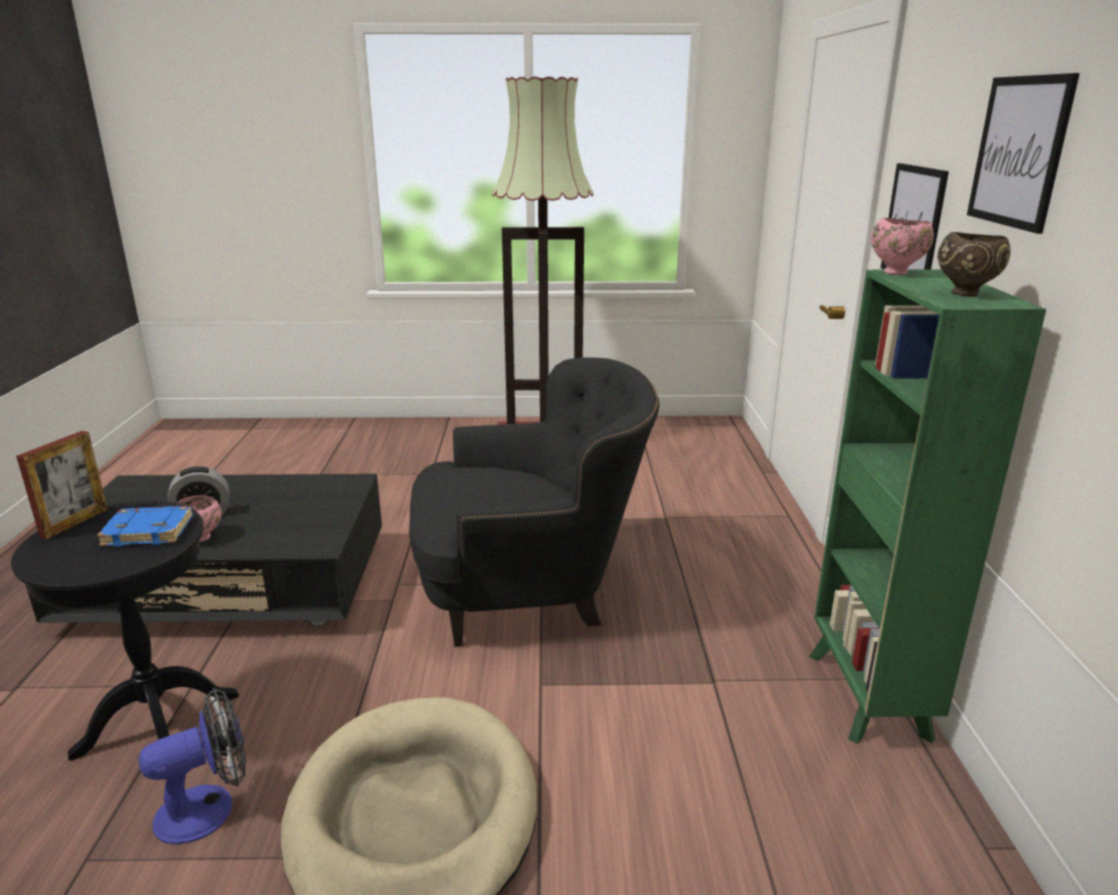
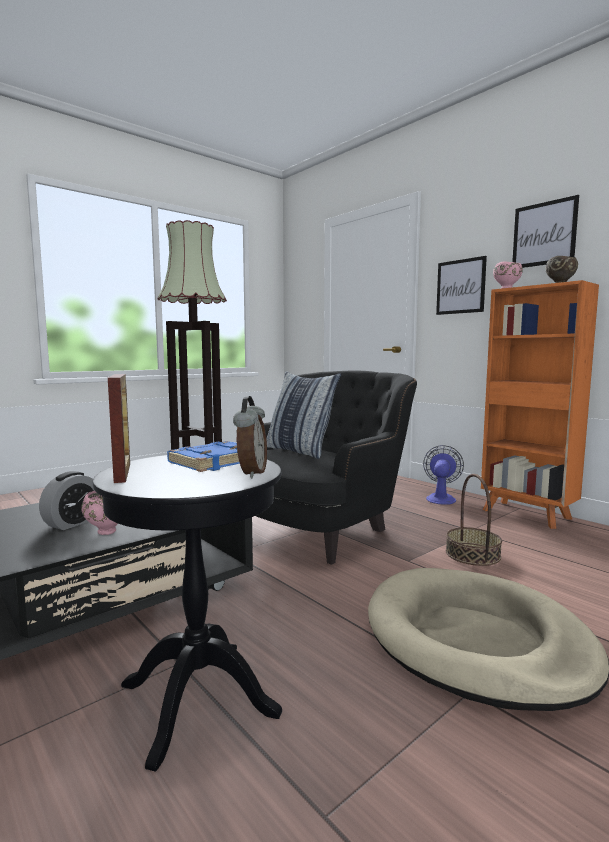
camera: 40 degrees left, 15 degrees down
(123, 563) = (251, 473): none -> alarm clock
(209, 808) = (352, 715): fan -> fan (441, 498)
(490, 485) = (299, 451): none -> pillow
(634, 717) = (473, 554): none -> basket
(868, 697) = (527, 515): green bookcase -> orange bookcase

